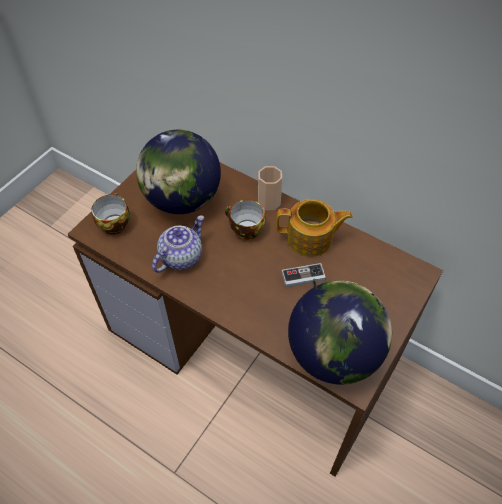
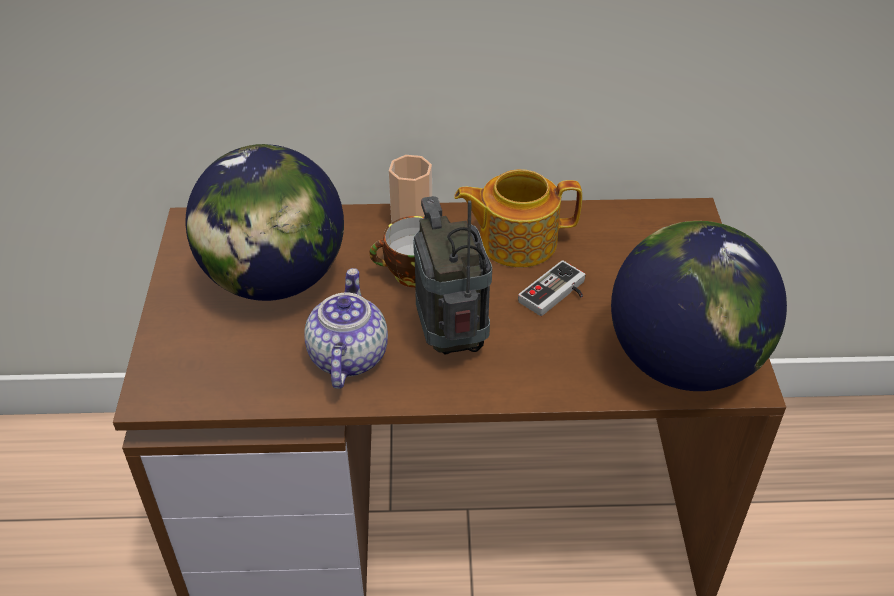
camera: 35 degrees left, 10 degrees down
(114, 223) = (187, 365): cup -> none
(234, 274) = (452, 338): none -> radio
(310, 239) = (516, 241): teapot -> teapot turned 150 degrees counterclockwise

